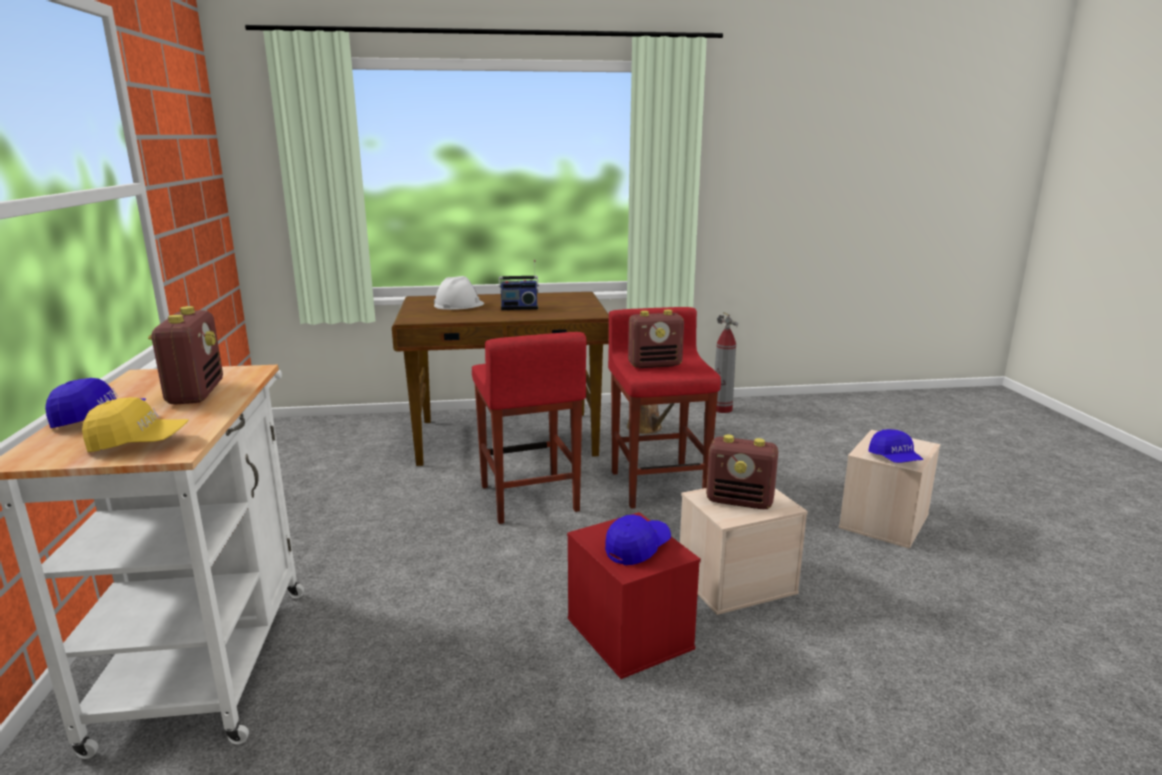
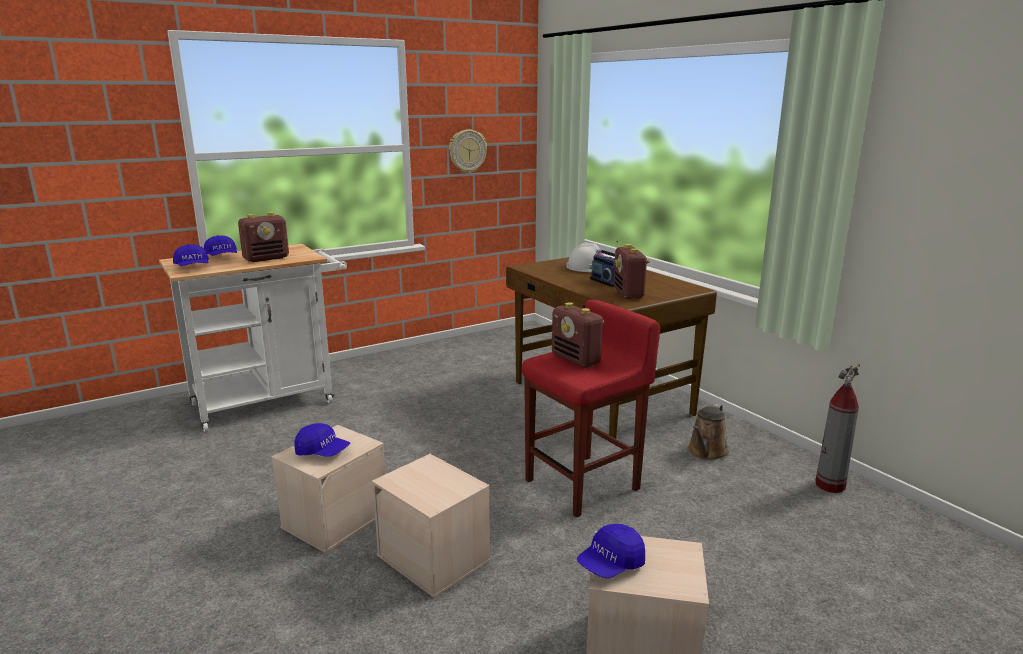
camera: 65 degrees right, 0 degrees up
(139, 443) = (193, 267): yellow cap -> blue cap
(185, 191) = (467, 151): none -> wall clock
(529, 499) = (503, 434): red stool -> none
(627, 633) = (335, 519): red storage box -> beige storage box
(740, 501) = (428, 481): radio -> radio (628, 294)

